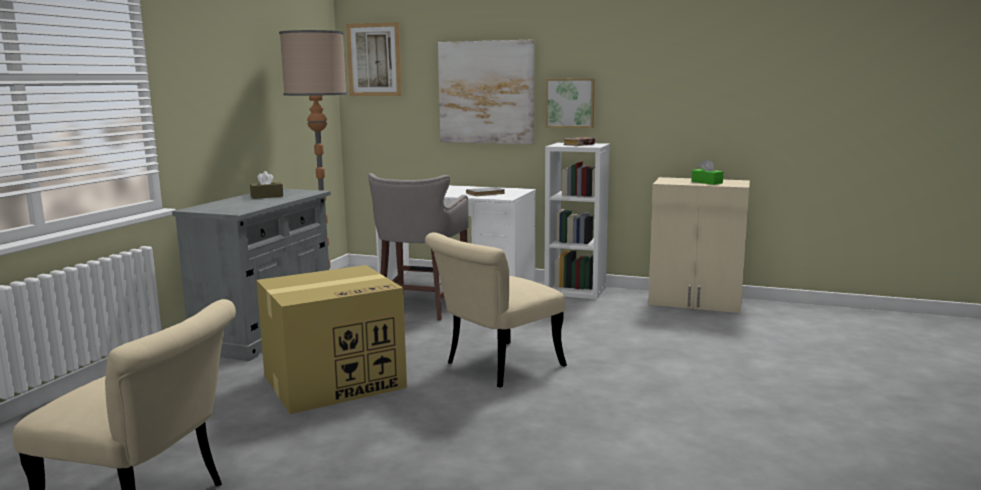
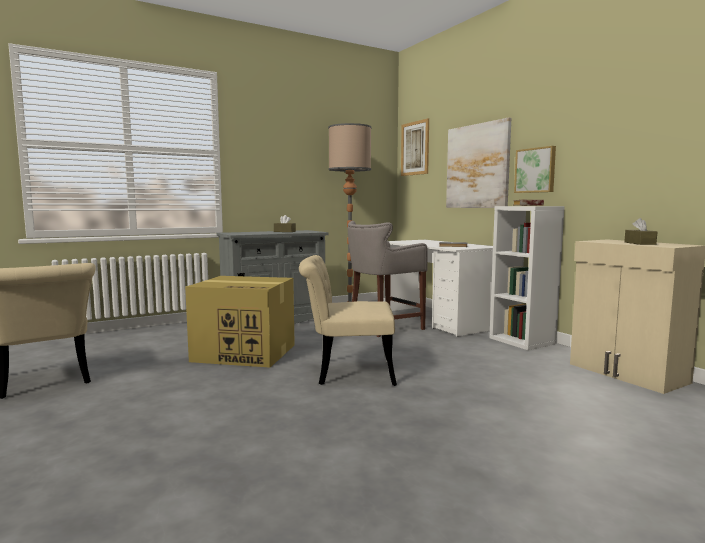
camera: 40 degrees right, 5 degrees down
(706, 182) = (639, 243): green tissue box -> brown tissue box

